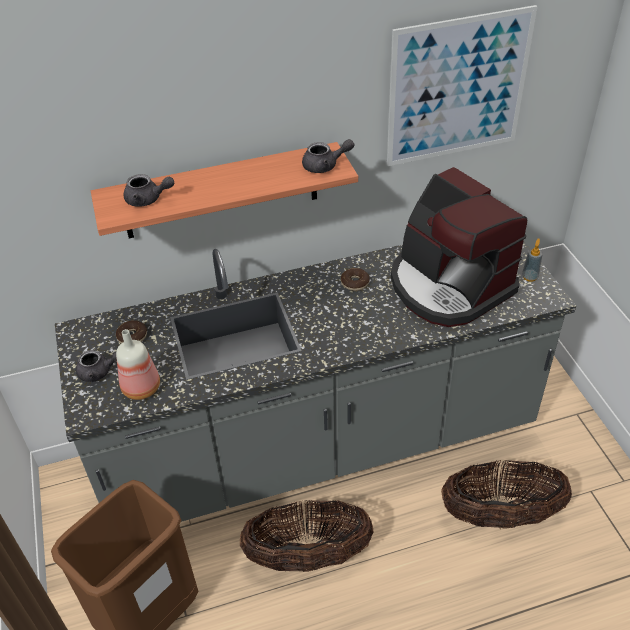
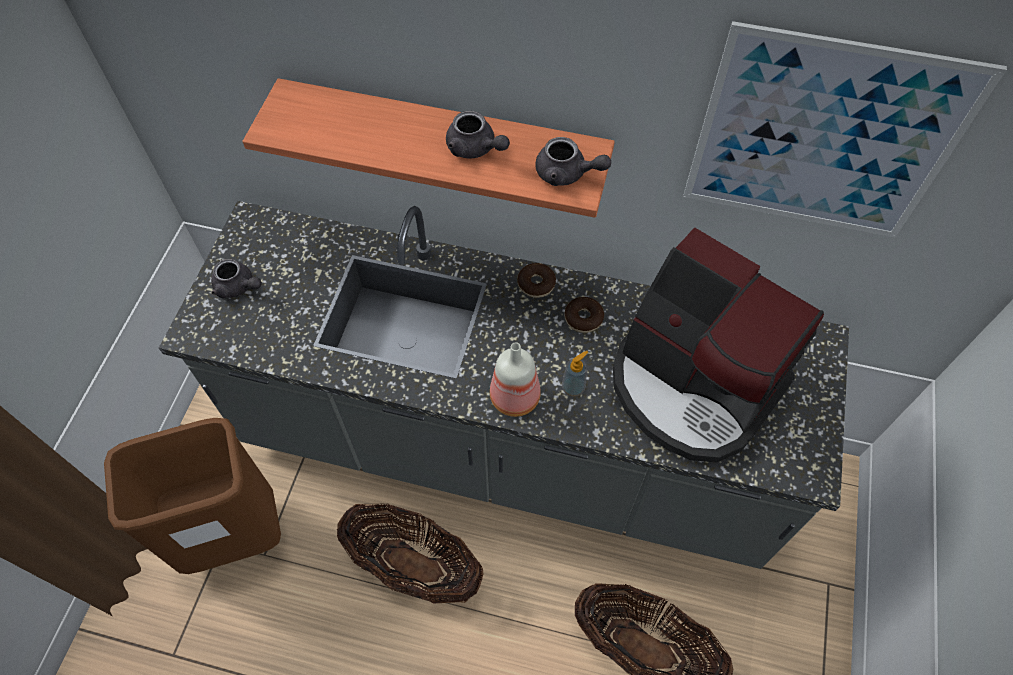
camera: 30 degrees right, 15 degrees up
(132, 336) = (298, 259): donut -> donut (536, 284)
(140, 387) = (263, 329): bottle -> bottle (514, 396)
(148, 200) = (325, 124): grey teapot -> grey teapot (475, 149)
(448, 286) = (693, 384): coffee machine -> coffee machine turned 45 degrees counterclockwise
(529, 277) = (810, 429): soap dispenser -> soap dispenser (573, 387)

